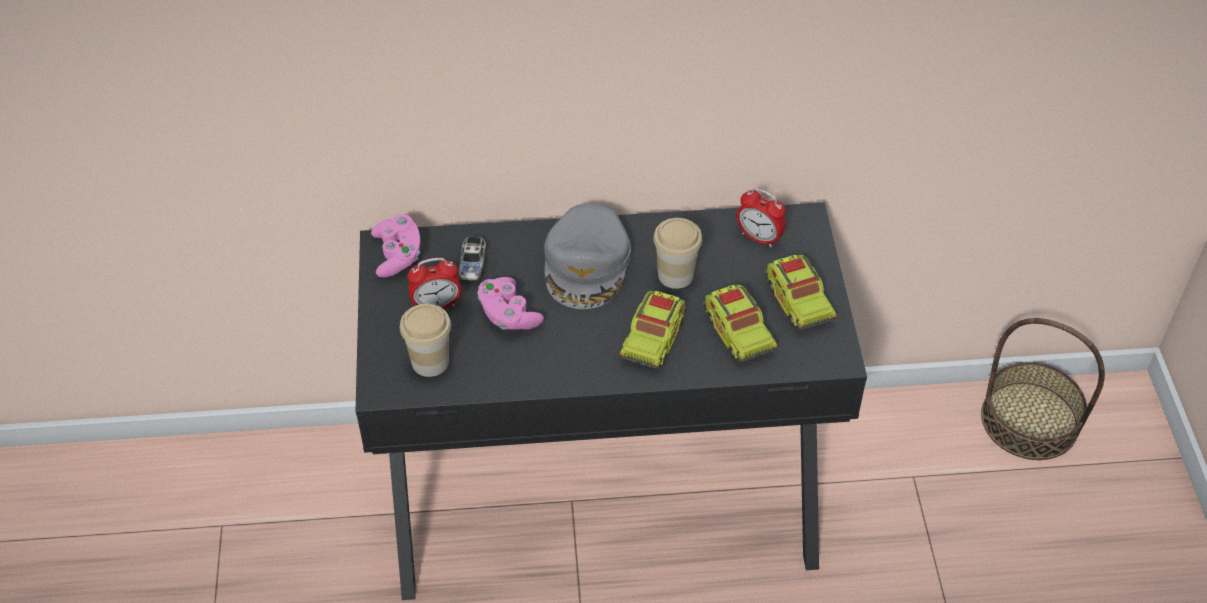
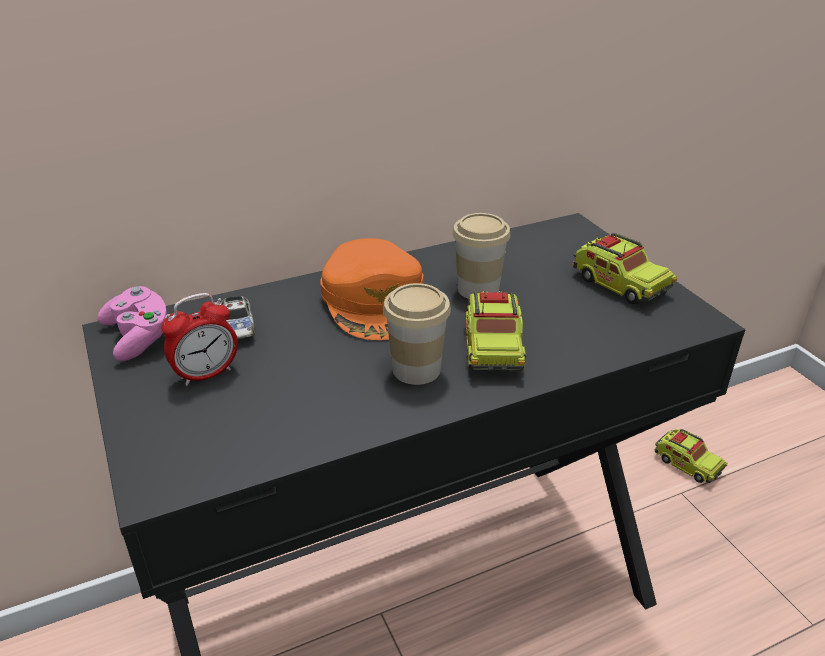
camera: 20 degrees left, 15 degrees down
(430, 362) = (218, 436): cup -> cup (416, 369)
(508, 315) = (304, 363): pink game controller -> none
(587, 264) = (375, 299): grey cap -> orange cap
(738, 332) = (580, 321): toy truck -> toy truck (687, 464)
(759, 238) = (540, 246): alarm clock -> none
(1030, 420) = (737, 423): basket -> none

